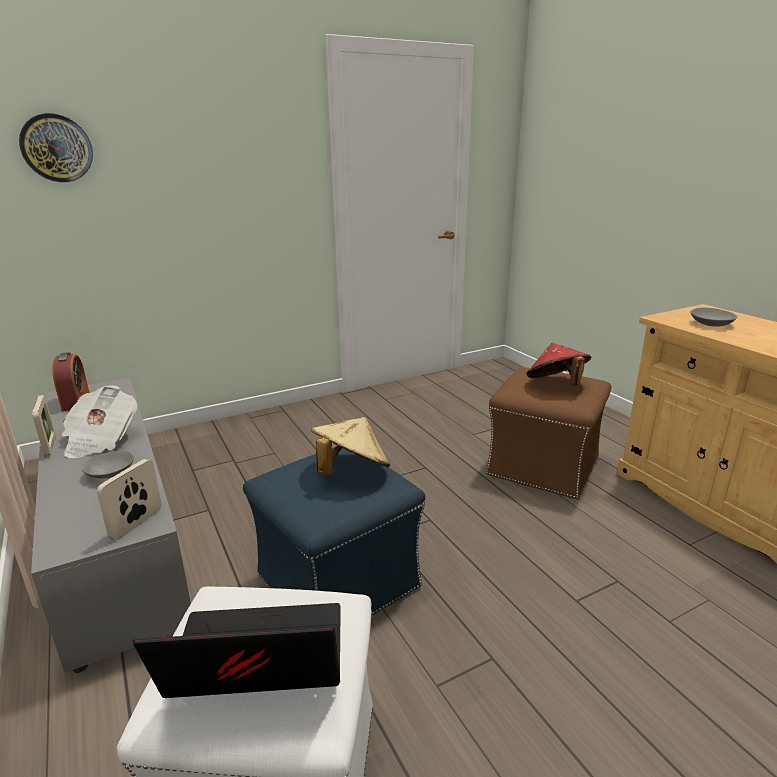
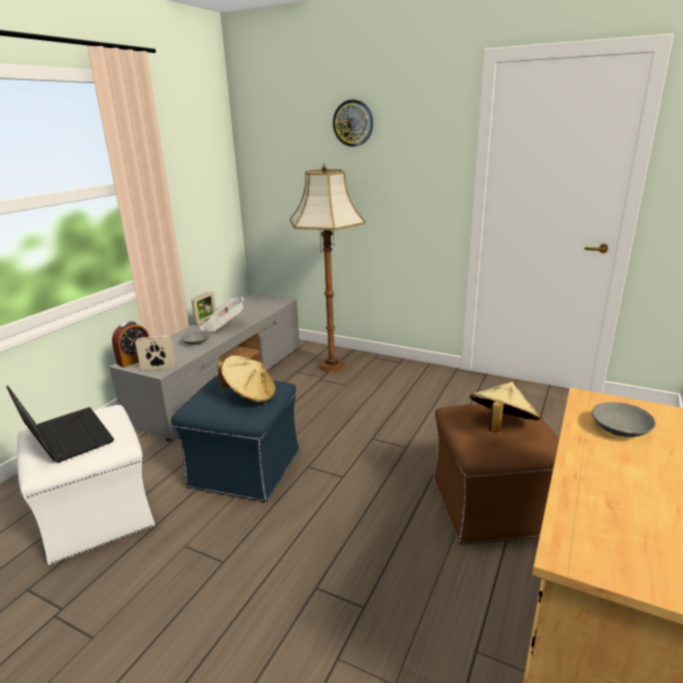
camera: 55 degrees right, 0 degrees up
(57, 148) = (287, 147): wall clock -> wall clock (353, 123)
(76, 401) = (254, 303): alarm clock -> alarm clock (135, 360)
(223, 444) = (333, 366): none -> floor lamp
(556, 385) = (501, 426): red hat -> beige hat

